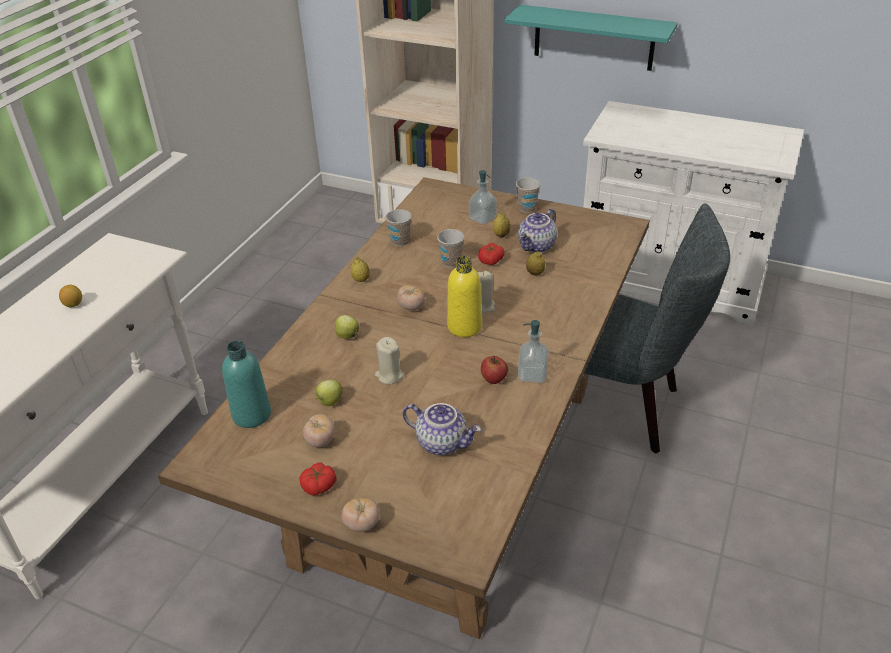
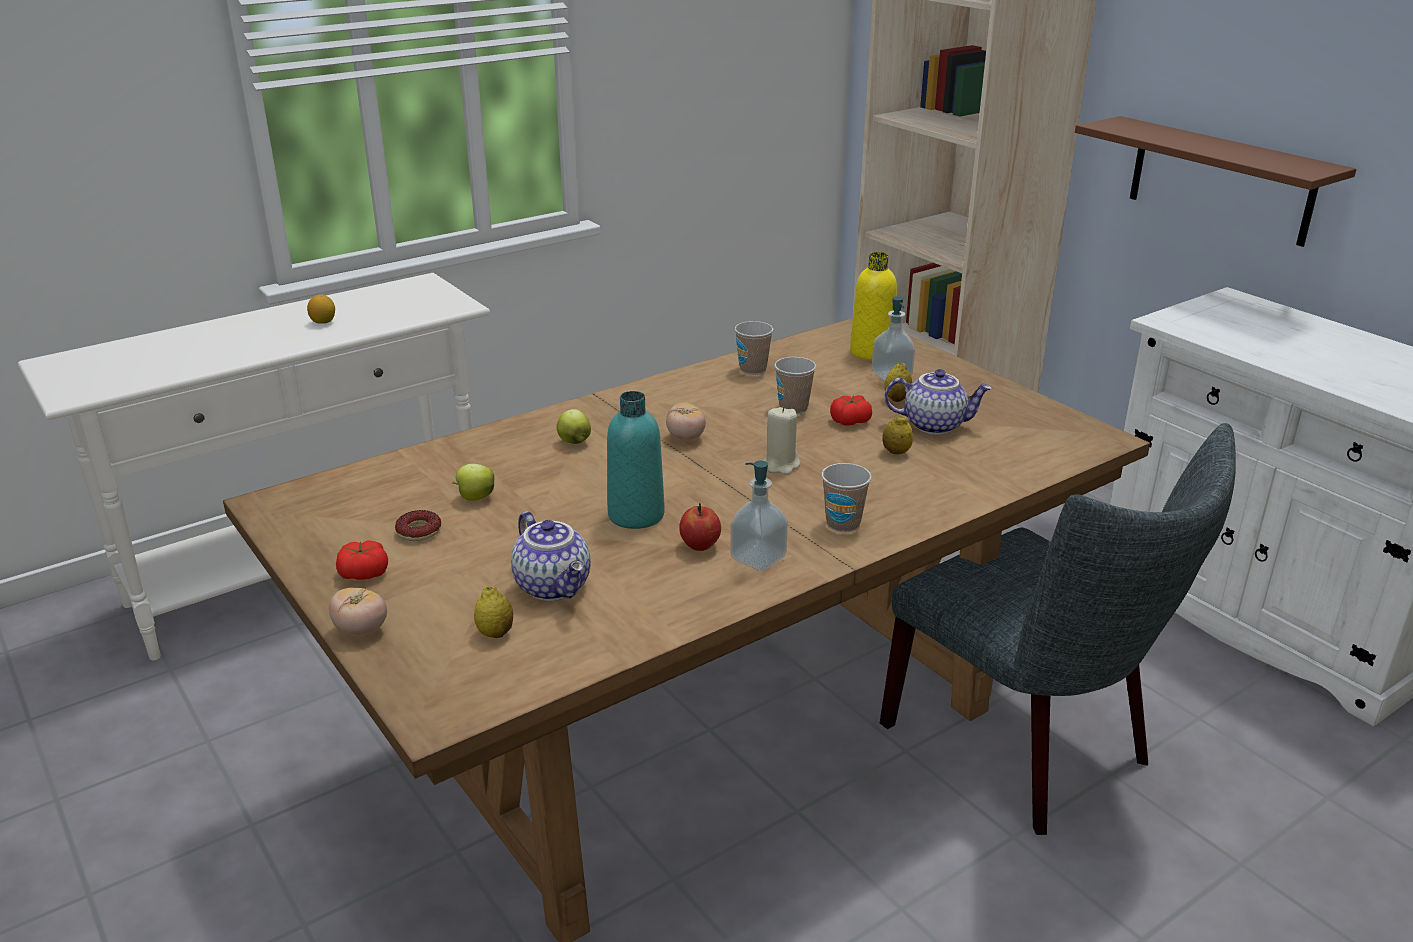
camera: 30 degrees right, 10 degrees down
(251, 415) = (379, 480): turquoise bottle -> turquoise bottle (636, 515)
(320, 441) = (418, 531): tomato -> donut
(361, 280) = (657, 393): lemon -> lemon (495, 633)
(389, 375) = (575, 496): beige candle -> none
(464, 327) = (729, 478): yellow bottle -> yellow bottle (871, 352)
(527, 208) = (969, 381): cup -> cup (843, 524)
(537, 246) = (934, 425): teapot -> teapot turned 150 degrees counterclockwise
(594, 38) = (1220, 181): turquoise shelf -> brown shelf

